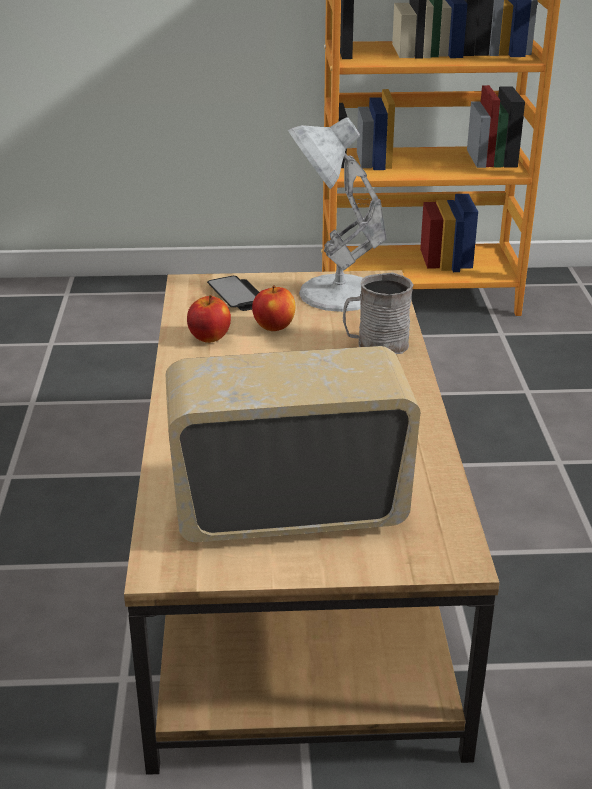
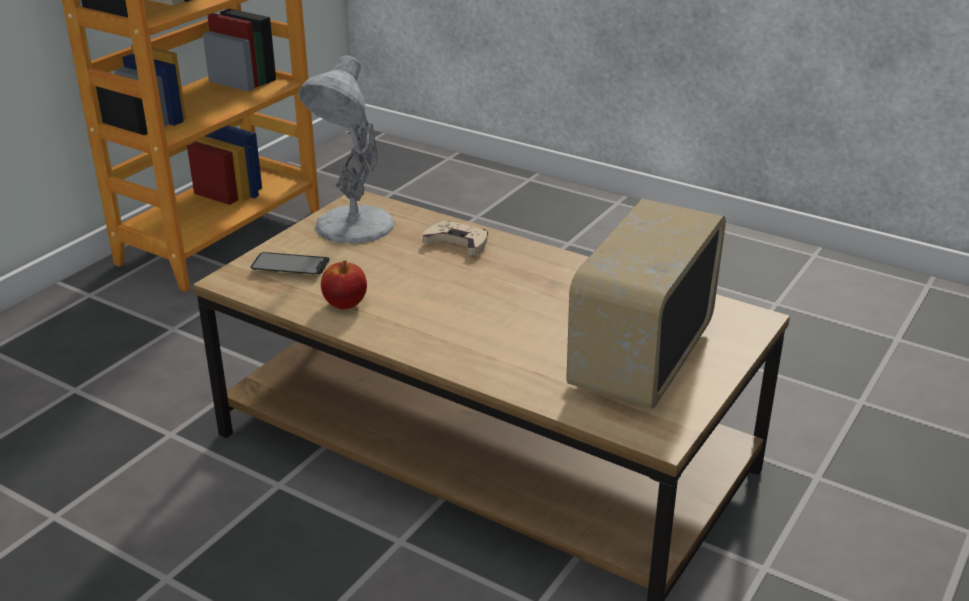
camera: 55 degrees left, 0 degrees up
(274, 327) = (369, 270): apple -> none
(375, 345) = (457, 242): grey mug -> beige game controller

